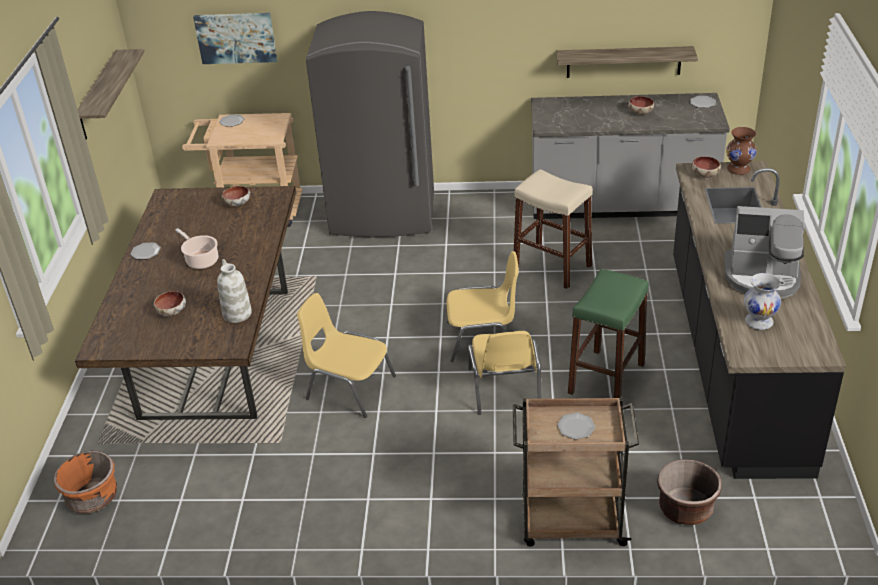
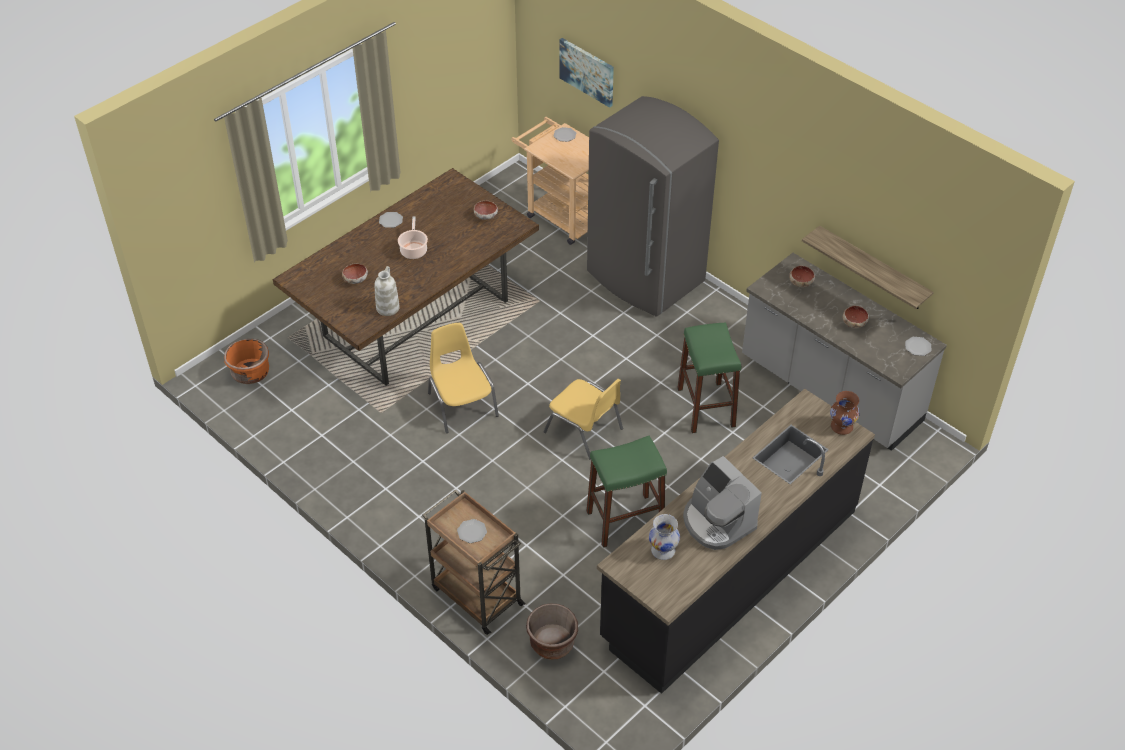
camera: 40 degrees right, 10 degrees up
(99, 95) = (447, 75): shelf -> none
(505, 389) = (551, 478): yellow chair -> none
(552, 267) = (706, 407): beige stool -> green stool
(704, 174) = (809, 413): bowl -> bowl (800, 282)

